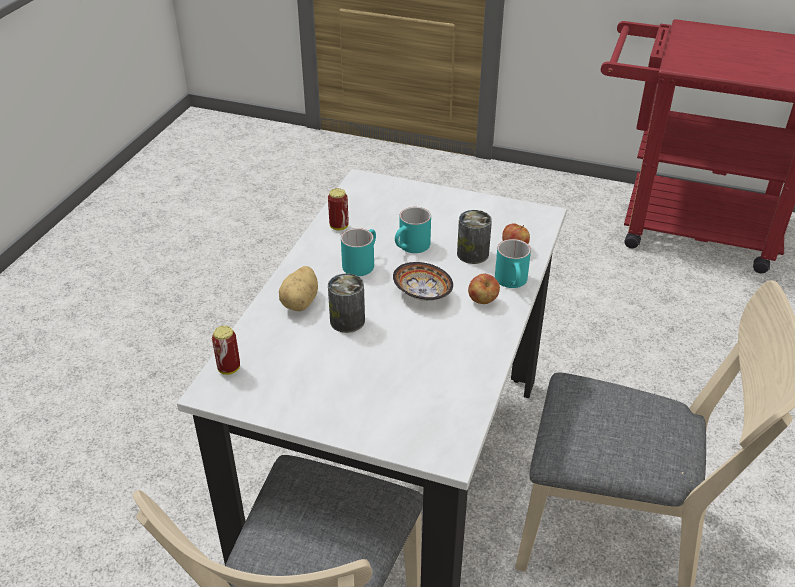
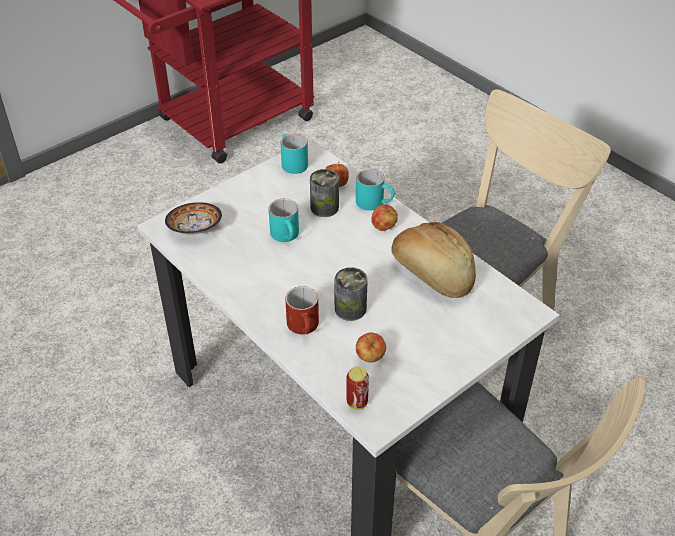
camera: 60 degrees left, 5 degrees up
(292, 356) = (370, 357): none -> apple
(301, 302) = (305, 327): potato -> red mug
(339, 226) = (219, 266): can -> none
(361, 263) = (282, 272): turquoise mug -> turquoise mug (291, 163)
(422, 295) = (352, 255): bowl -> bowl (196, 229)
(443, 358) = (432, 274): none -> bread

